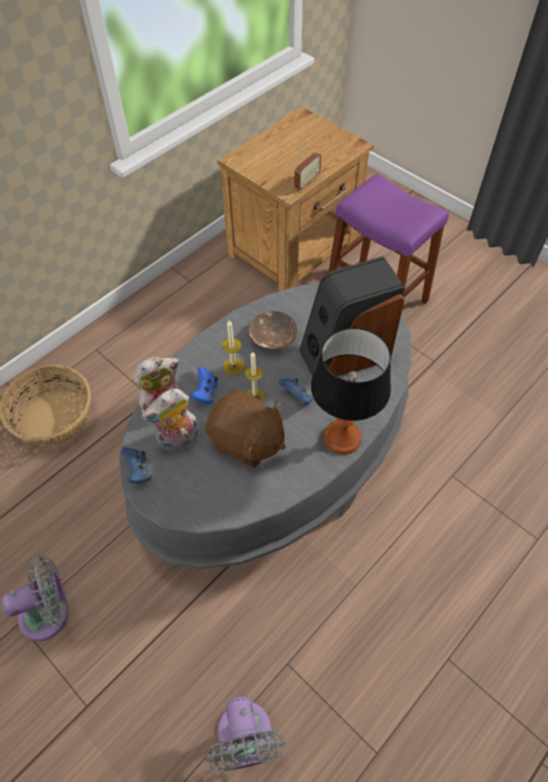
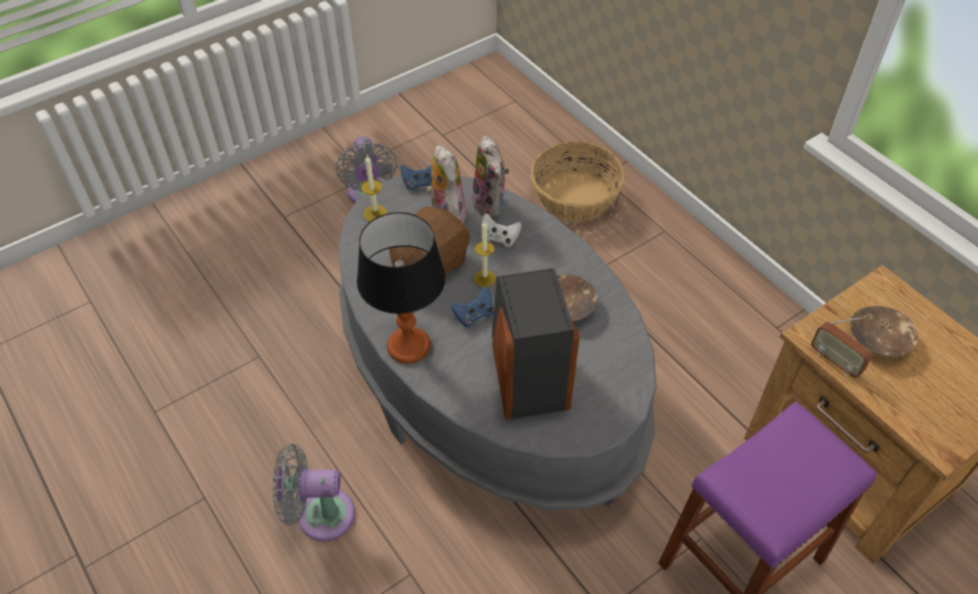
camera: 100 degrees right, 5 degrees down
(205, 392) = (499, 238): blue game controller -> white game controller
(233, 366) = (530, 265): candle -> candle (375, 213)
(245, 738) = (213, 316): grey fan -> grey fan (319, 514)
(284, 163) = (879, 340): none -> brown bowl

